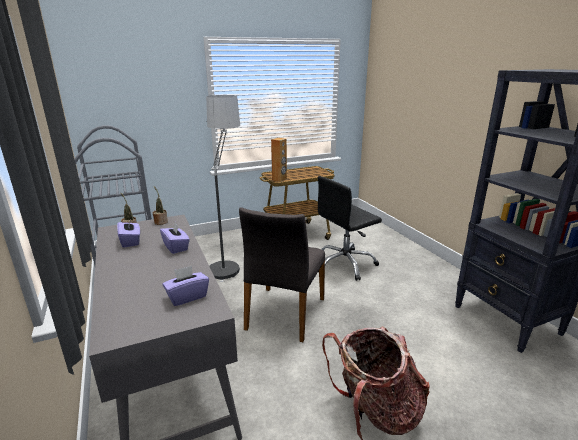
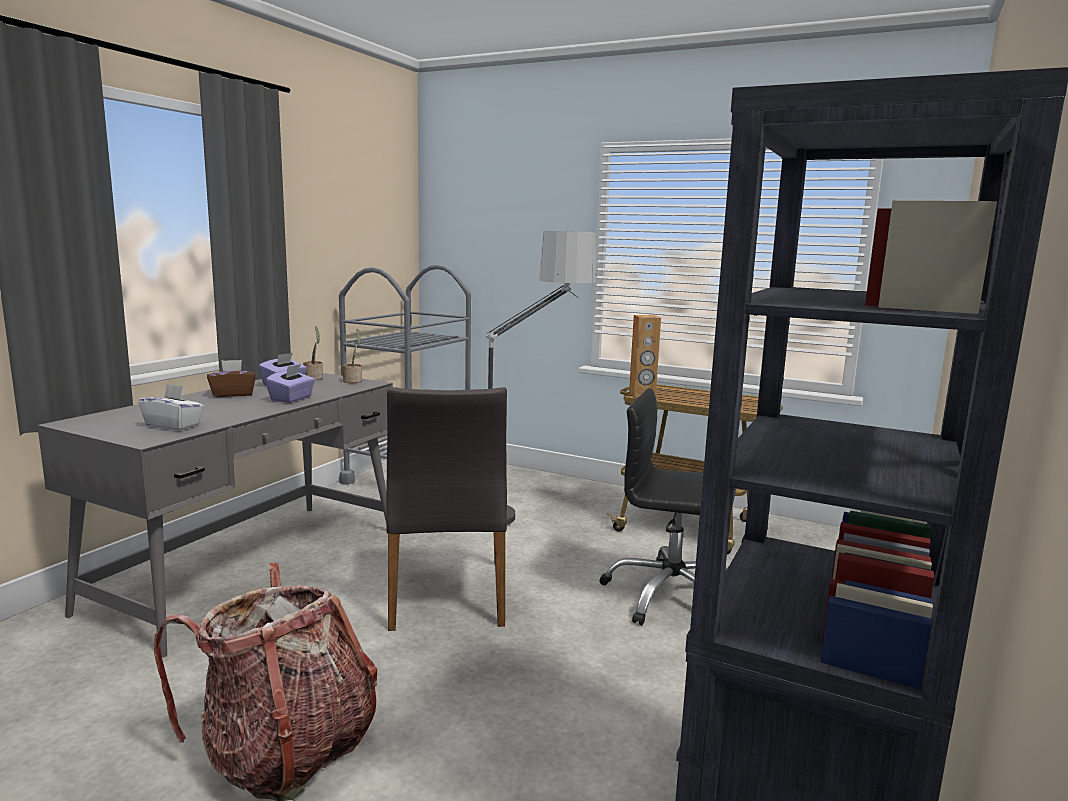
camera: 50 degrees right, 10 degrees down
(128, 262) = (233, 394): none -> brown tissue box
(187, 296) = (173, 426): purple tissue box -> white tissue box
(284, 313) = (446, 595): grey chair -> grey chair turned 75 degrees counterclockwise

